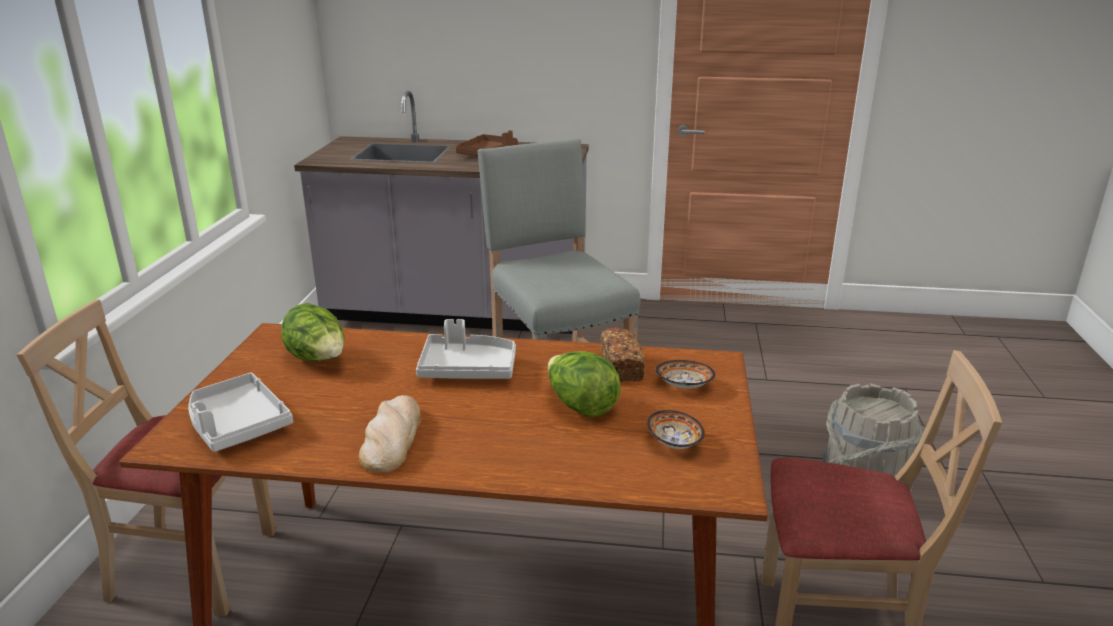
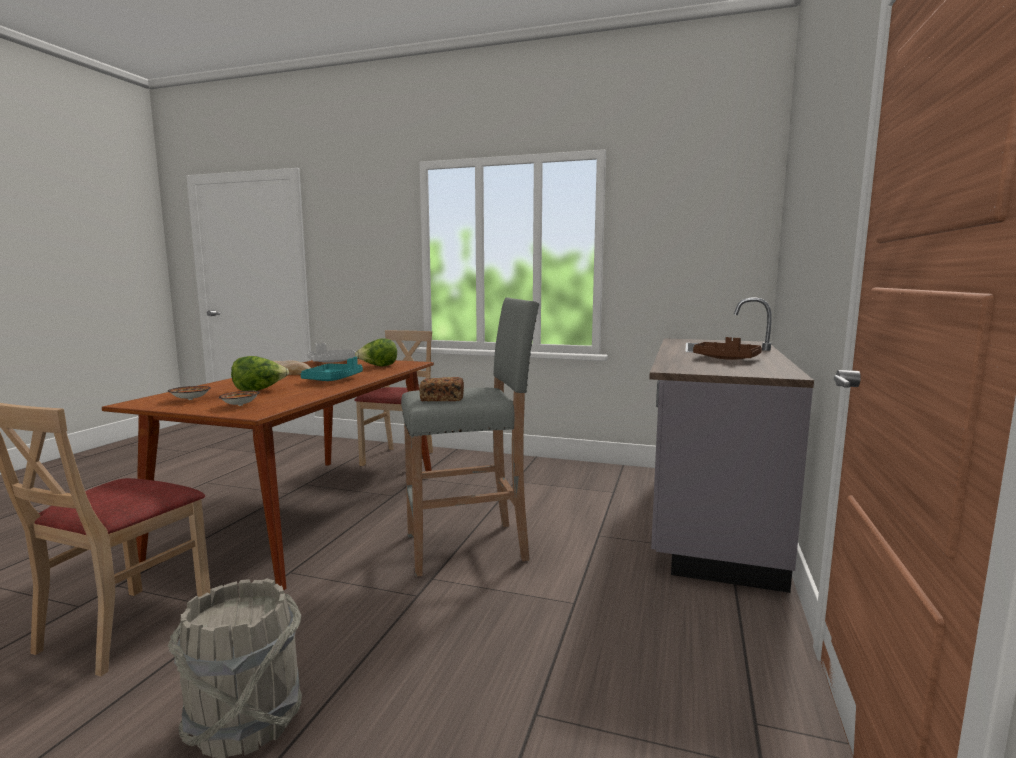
camera: 100 degrees right, 15 degrees down
(467, 369) = (333, 379): grey tray -> turquoise tray
(621, 367) = (286, 398): bread -> bread (442, 399)

